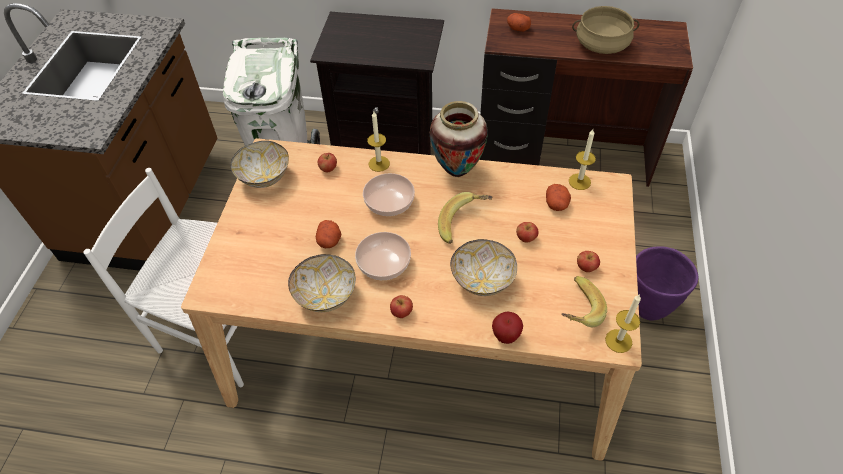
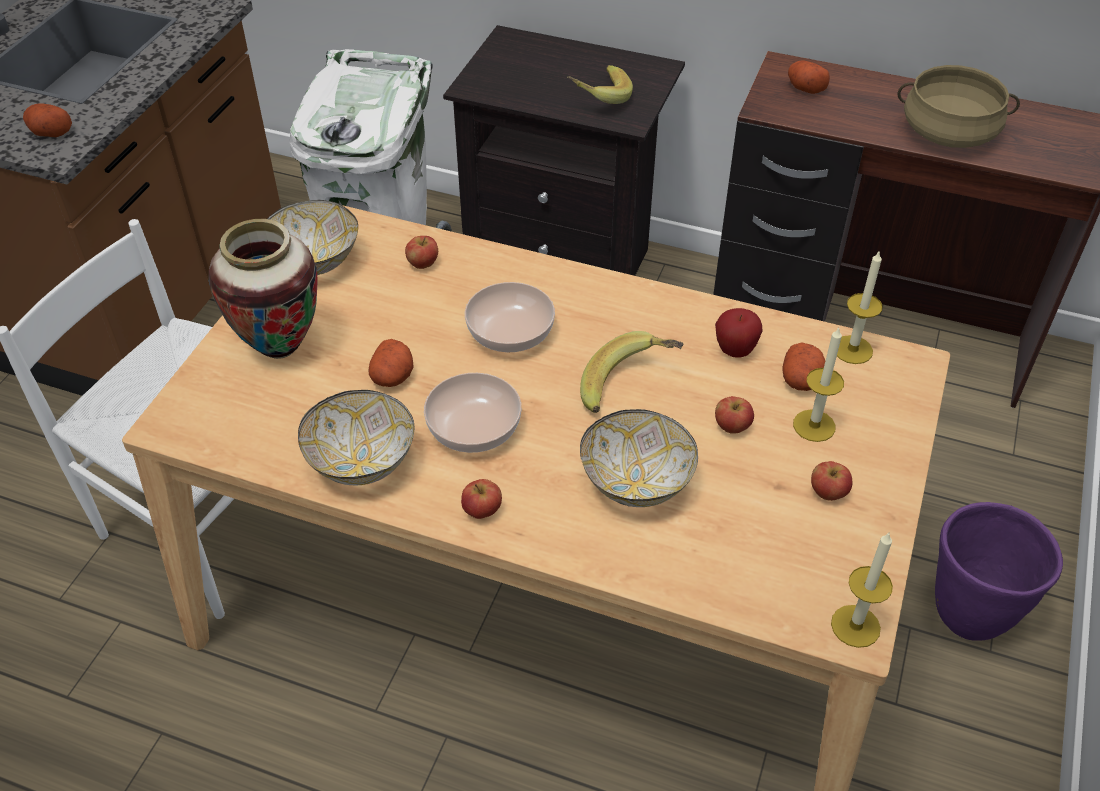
camera: 10 degrees right, 5 degrees down
(83, 122) = (50, 132): none -> potato
(379, 163) = (510, 268): candle -> candle (814, 425)
(457, 170) = (640, 299): vase -> vase (280, 347)
(505, 336) = (652, 582): apple -> apple (735, 351)
(575, 310) = (790, 561): banana -> banana (597, 97)

